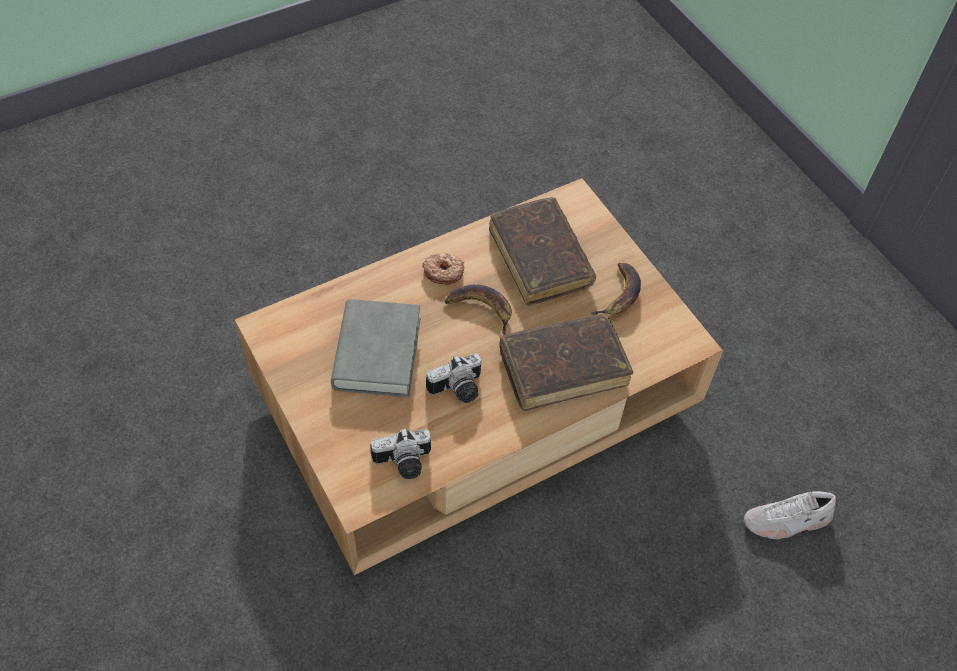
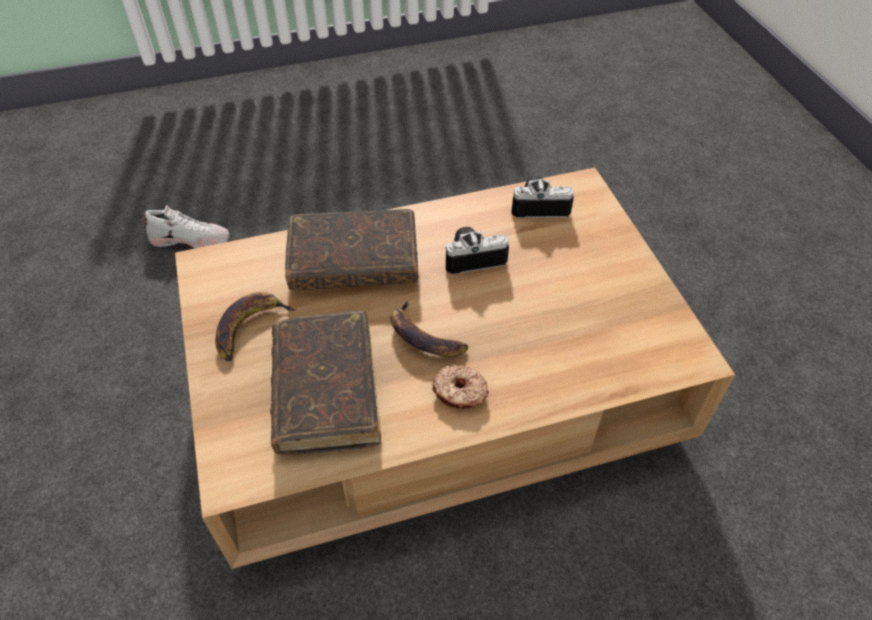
camera: 165 degrees left, 5 degrees down
(377, 353) = (557, 306): grey book -> none

